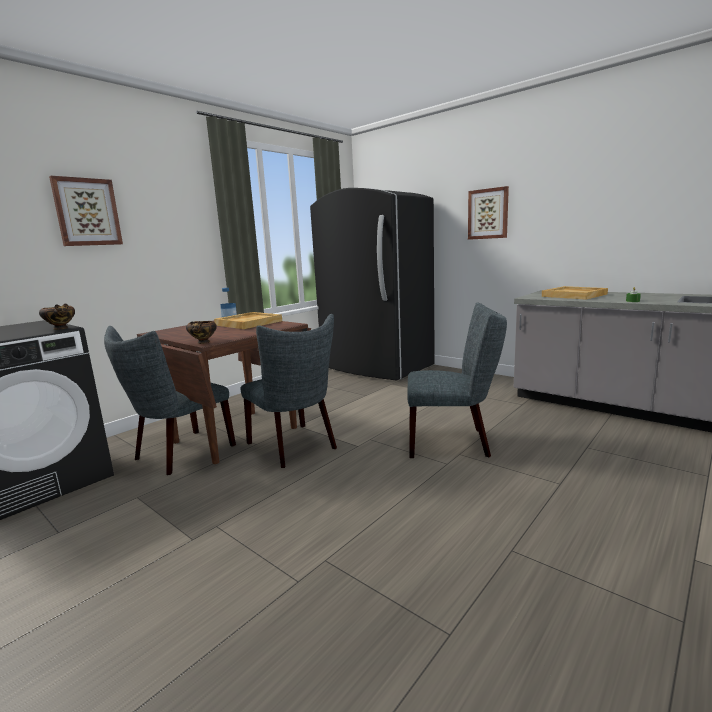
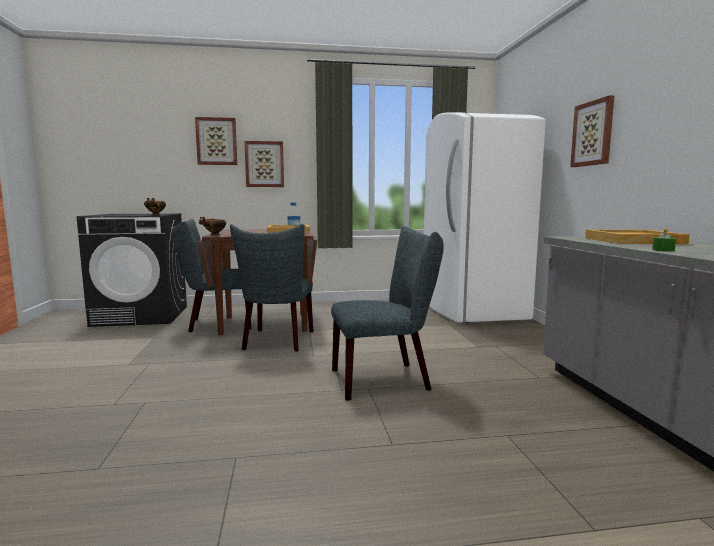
camera: 40 degrees right, 5 degrees down
(156, 242) = (264, 164): none -> picture
(376, 367) = (470, 309): black fridge -> white fridge
(453, 442) = (386, 379): grey chair -> grey chair turned 60 degrees counterclockwise

